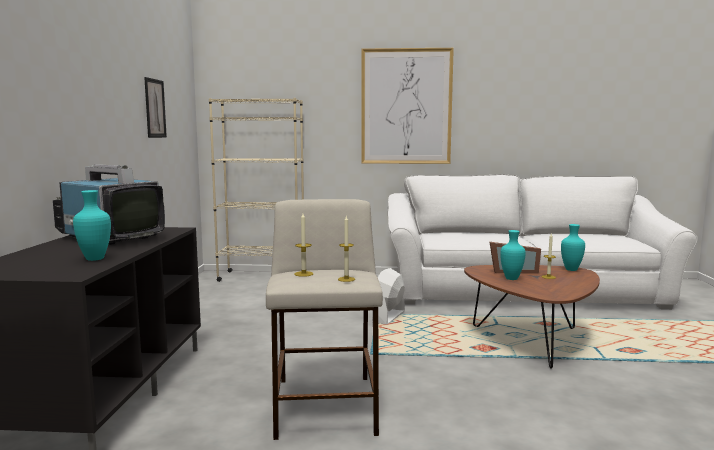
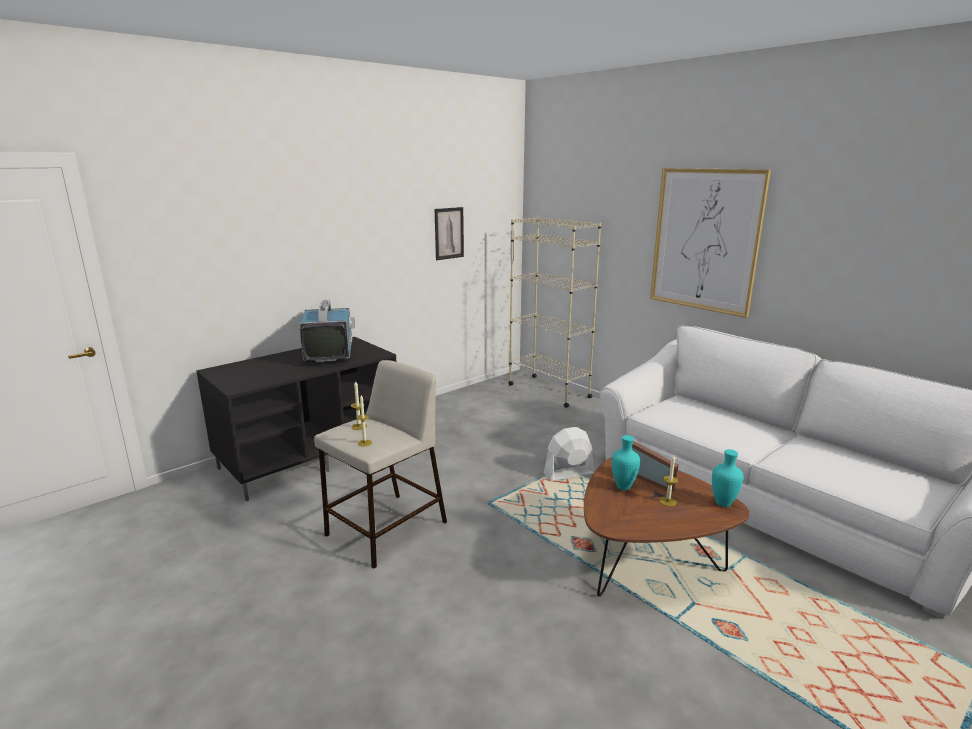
camera: 45 degrees right, 10 degrees up
(95, 259) = (275, 375): turquoise vase -> none

